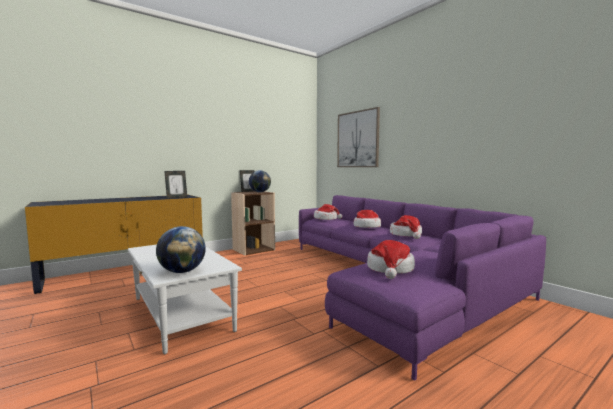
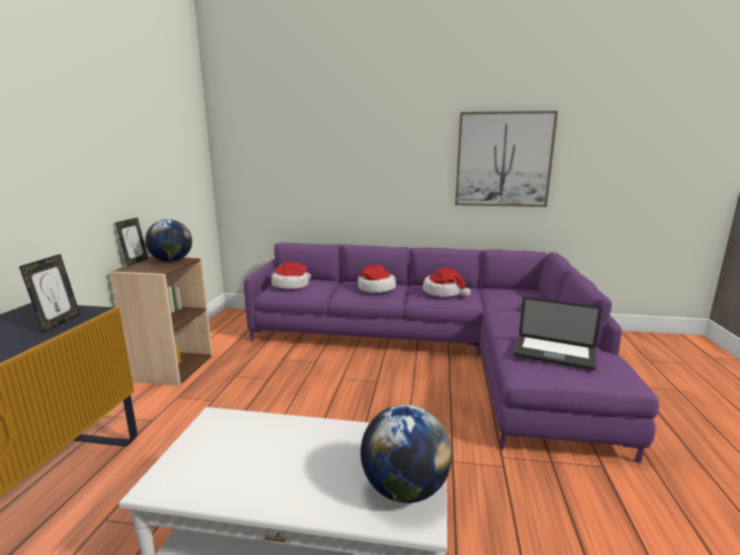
camera: 45 degrees left, 10 degrees up
(357, 139) = (307, 154): picture -> picture (503, 160)
(390, 269) = (554, 354): hat -> laptop

